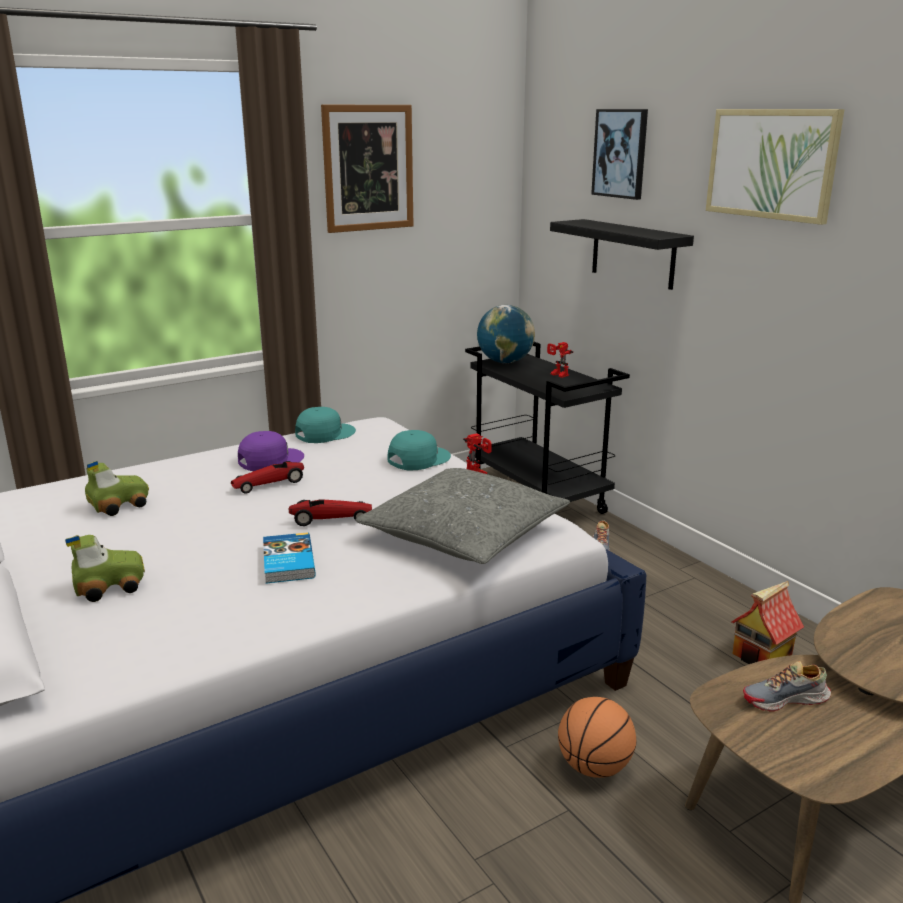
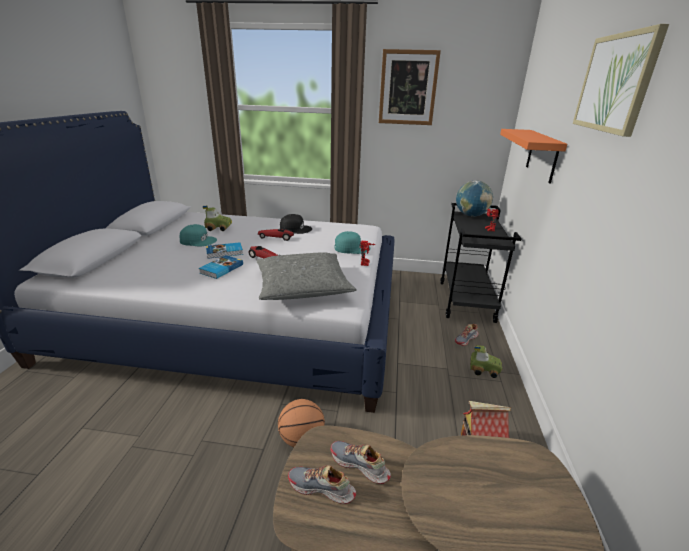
camera: 40 degrees right, 5 degrees up
(109, 585) = (162, 253): toy car -> toy car (484, 369)
(234, 537) = (225, 252): none -> book
(270, 460) = (295, 229): purple cap -> black cap
(324, 433) = (336, 225): turquoise cap -> turquoise cap (198, 240)
(620, 153) = (553, 81): picture -> none
(633, 253) = (542, 155): black shelf -> orange shelf
(792, 740) = (321, 488): none -> shoe

